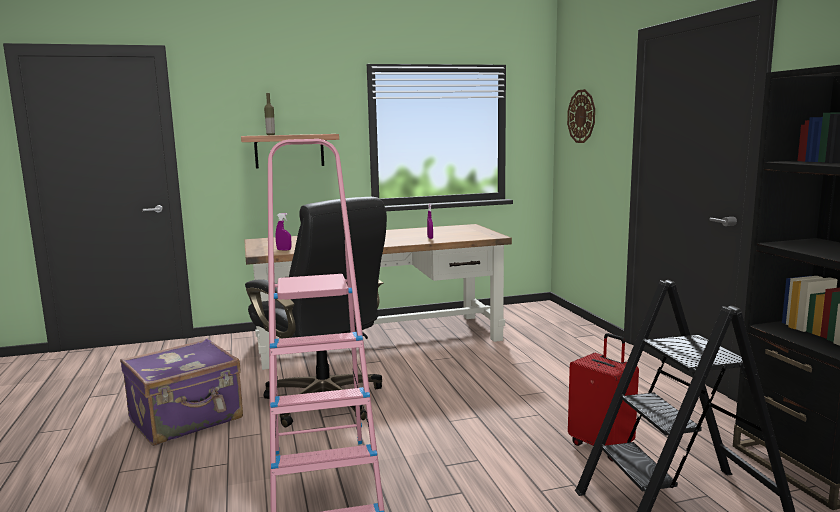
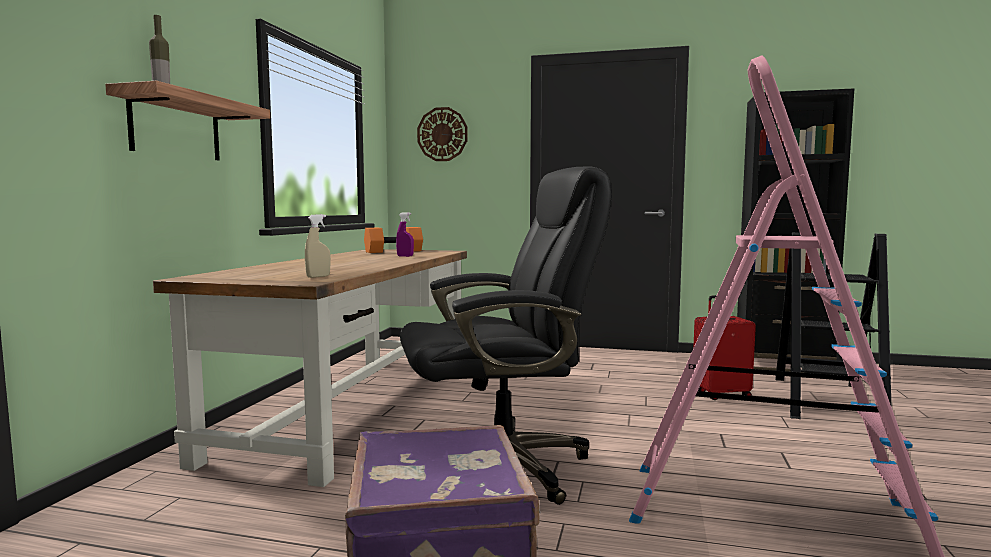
camera: 60 degrees left, 5 degrees down
(284, 250) = (318, 276): purple spray bottle -> beige spray bottle
(463, 230) = (394, 251): none -> orange dumbbell

